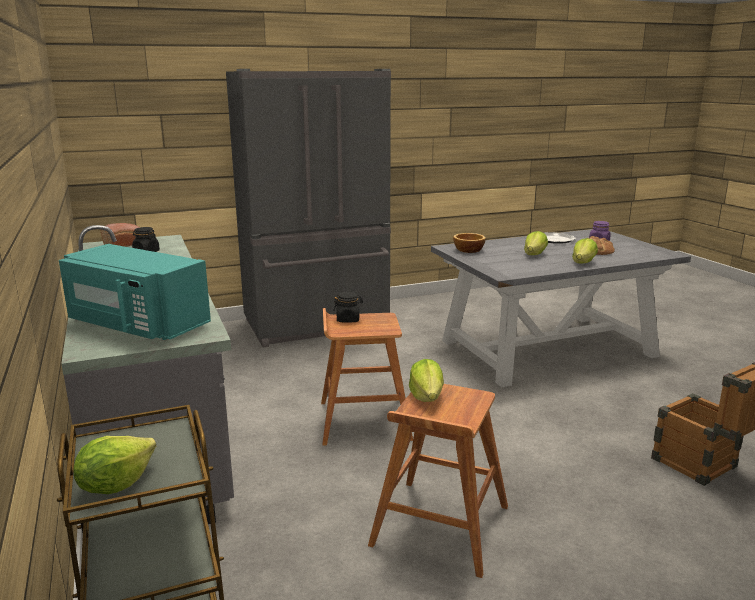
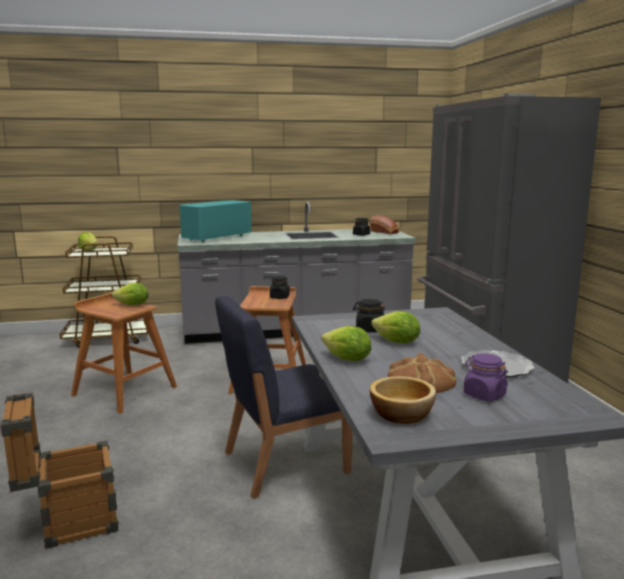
camera: 100 degrees right, 5 degrees down
(468, 250) = (423, 317): bowl -> bowl (402, 414)
(513, 261) = (368, 329): none -> black jar
(534, 392) = (283, 462): none -> blue chair

